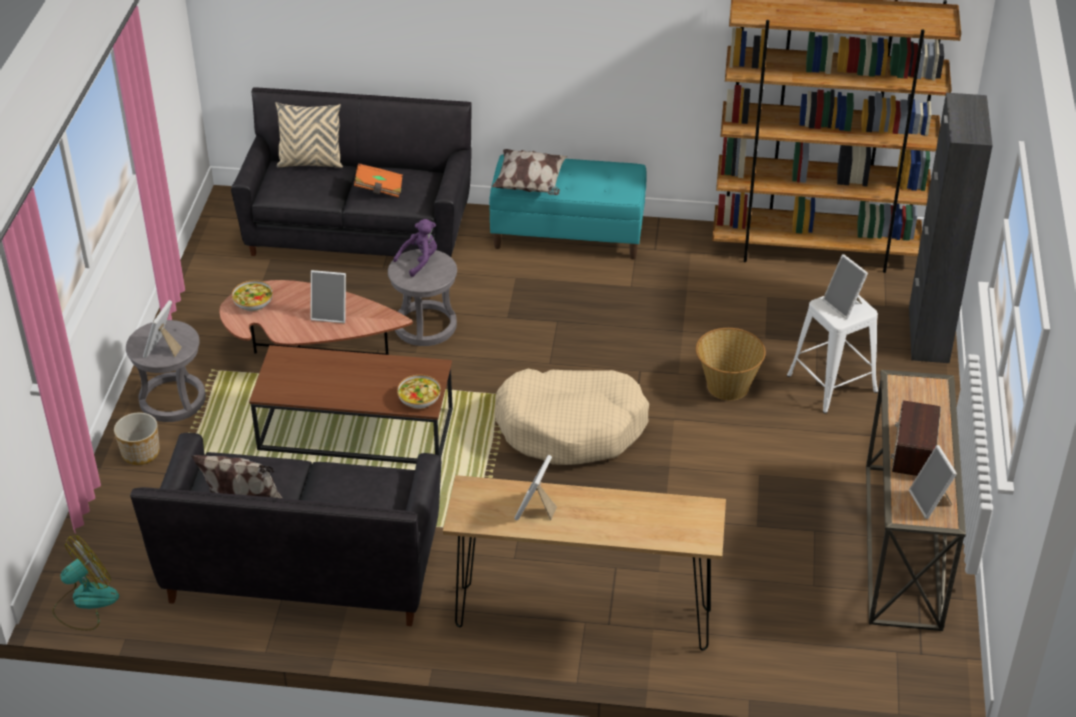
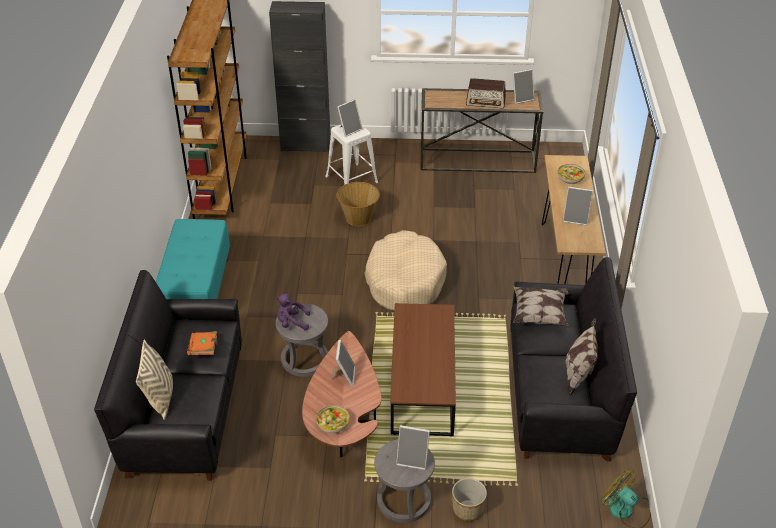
camera: 95 degrees left, 0 degrees up
(419, 261) = (292, 323): purple plush toy -> purple plush toy turned 45 degrees counterclockwise
(419, 399) = (438, 314): bowl -> bowl (570, 179)
(530, 185) = (197, 272): pillow -> pillow (540, 315)

